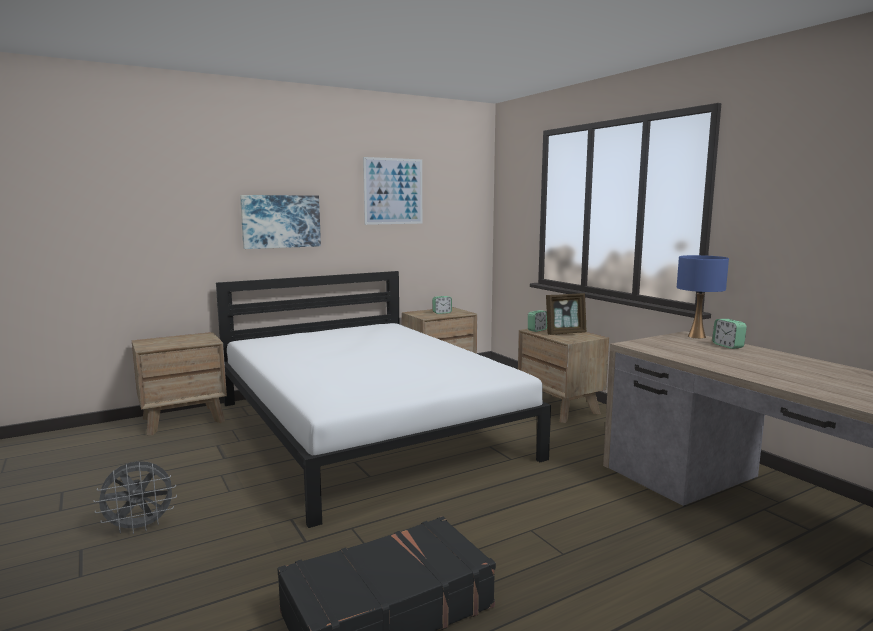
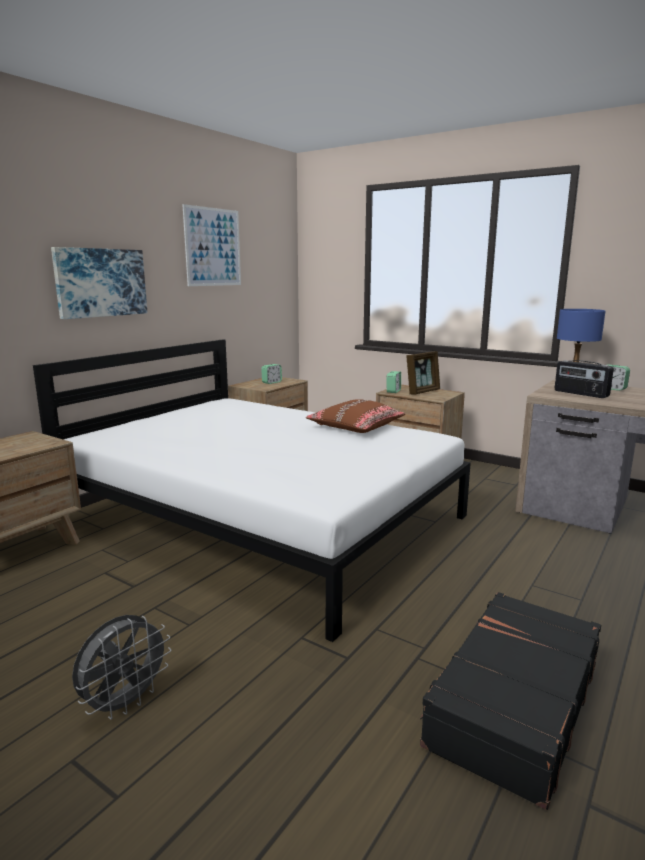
camera: 25 degrees left, 5 degrees up
(457, 357) = (356, 426): none -> brown pillow
(675, 347) = (580, 394): none -> radio

